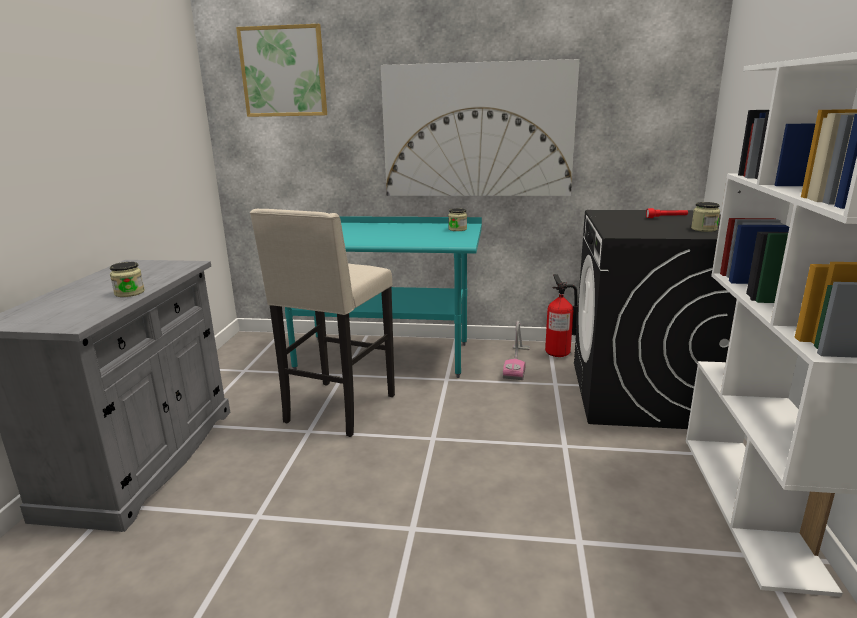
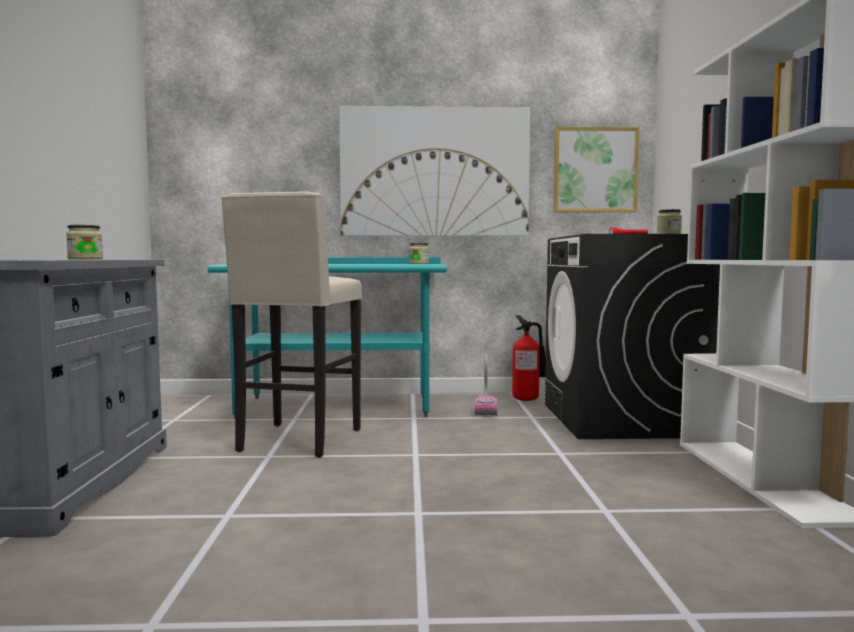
camera: 10 degrees left, 15 degrees down
(283, 72) = (237, 110): picture -> picture (595, 170)

